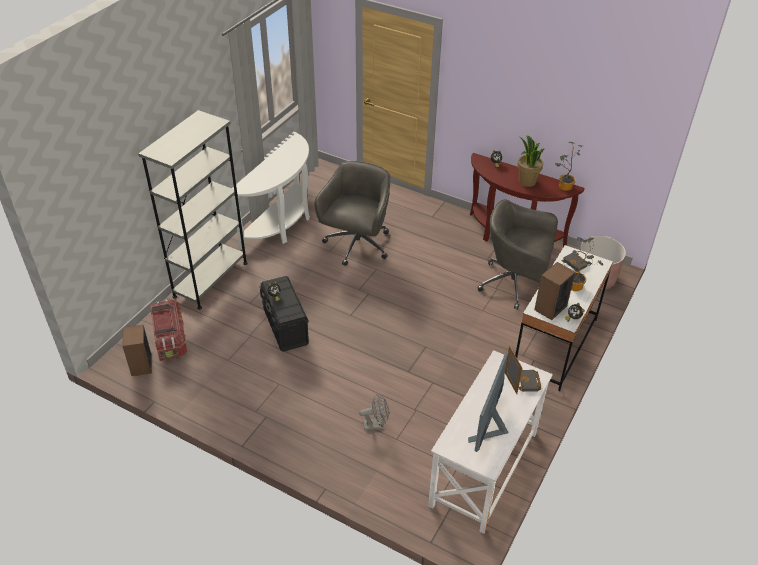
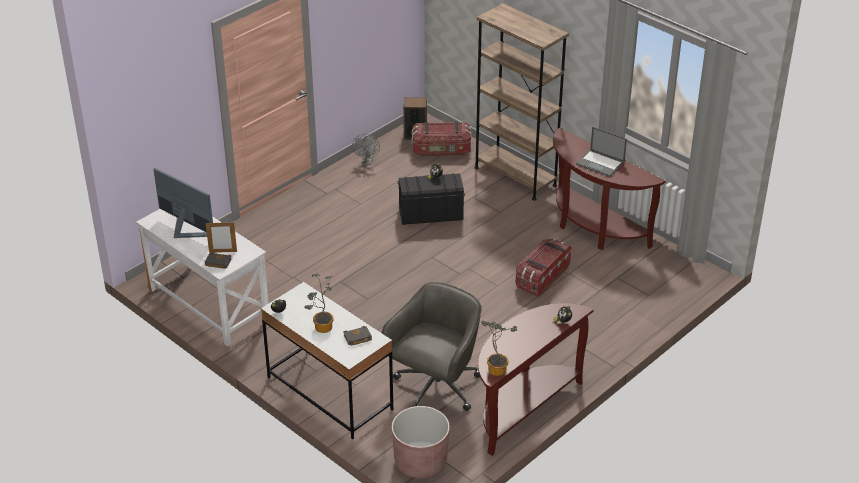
camera: 105 degrees right, 5 degrees down
(210, 279) = (515, 176): grey bookcase -> brown bookcase
(281, 164) = (601, 163): none -> laptop
(281, 225) = (593, 228): white console table -> brown console table
(356, 245) = (542, 277): grey office chair -> storage box
(376, 424) = (287, 251): grey fan -> grey fan (367, 162)
(526, 181) = (517, 339): potted plant -> none
(550, 308) = (300, 301): speaker -> none

